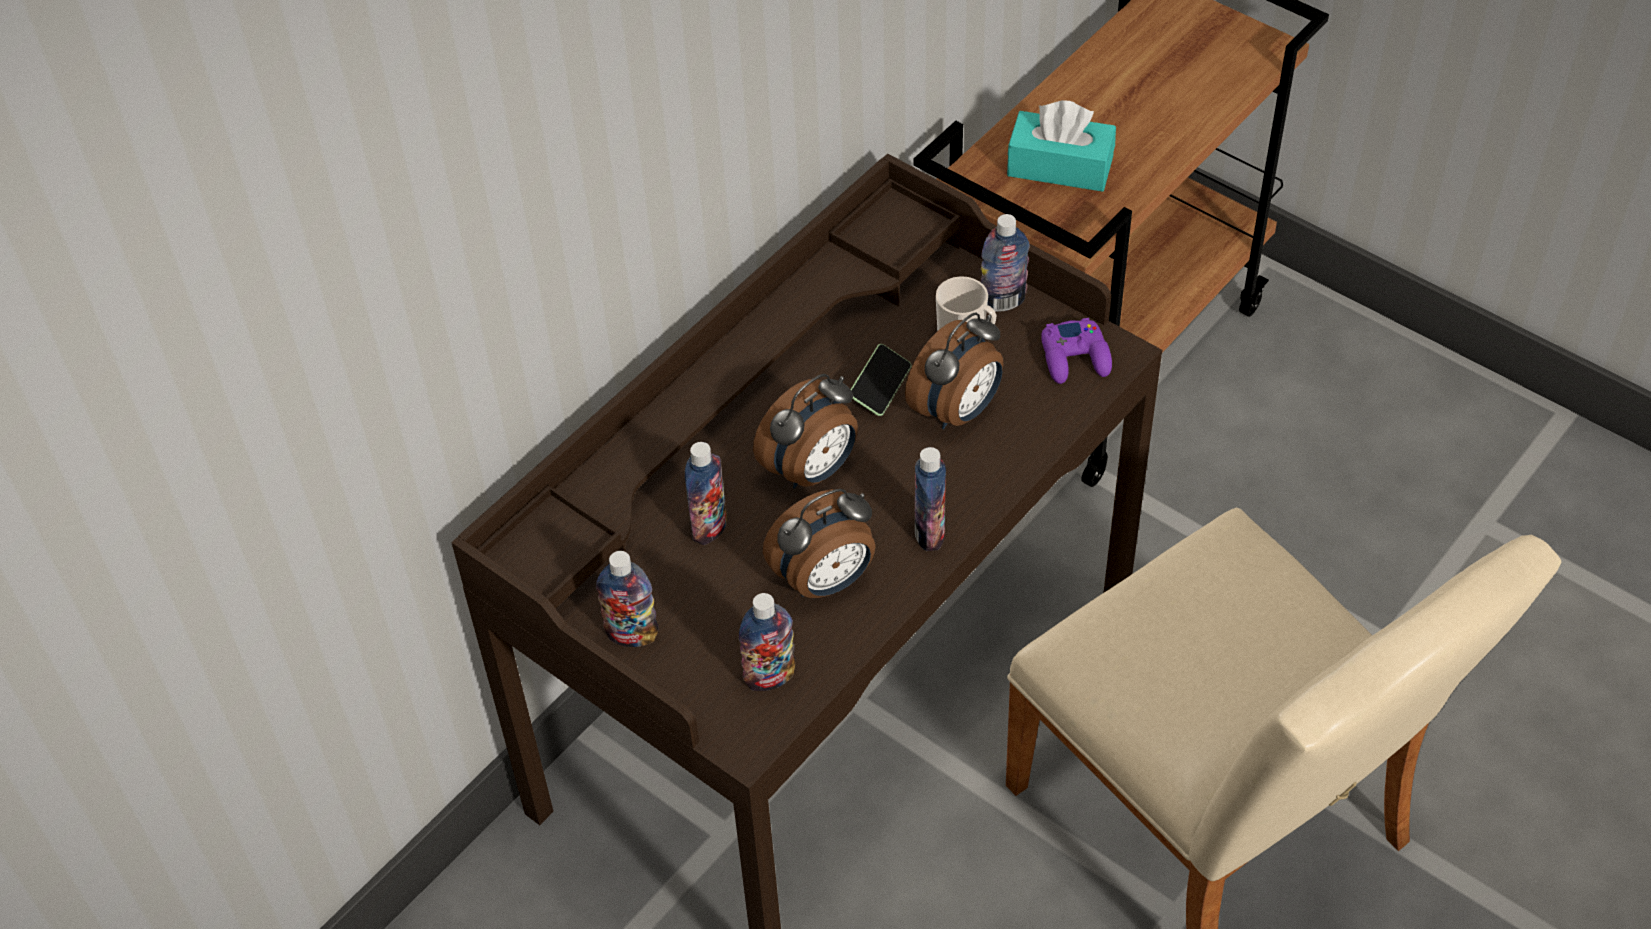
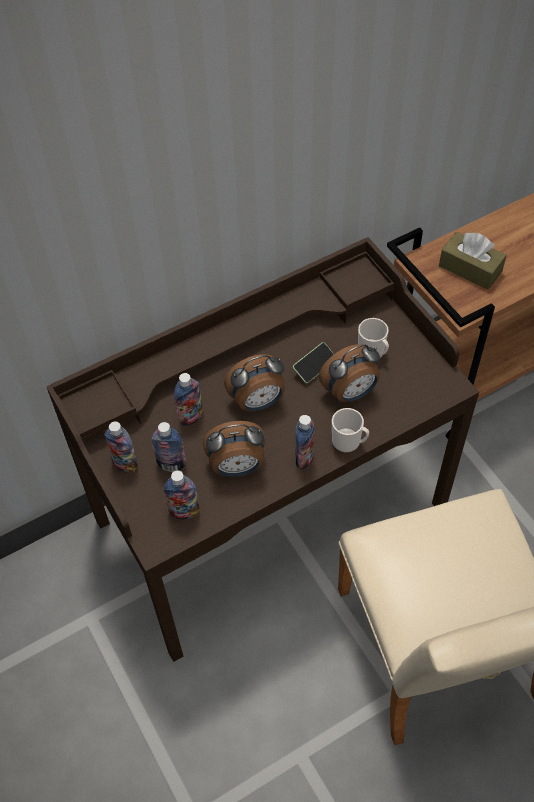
camera: 20 degrees right, 5 degrees up
(991, 486) = (349, 442): none -> mug
(1003, 301) = (402, 337): bottle -> bottle (171, 464)
(1060, 166) = (470, 268): turquoise tissue box -> brown tissue box
(1075, 358) = (428, 382): purple game controller -> none

